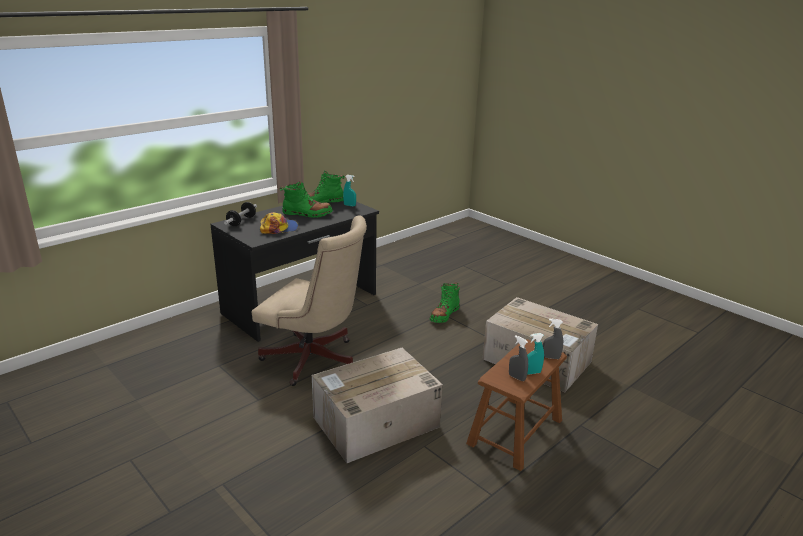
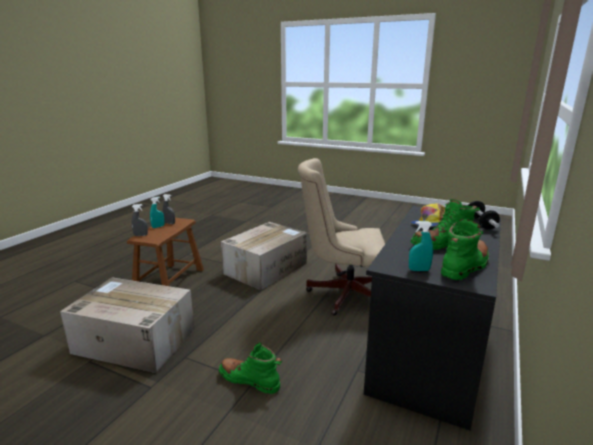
camera: 160 degrees right, 5 degrees down
(444, 315) = (249, 380): green boot -> green boot turned 75 degrees counterclockwise

